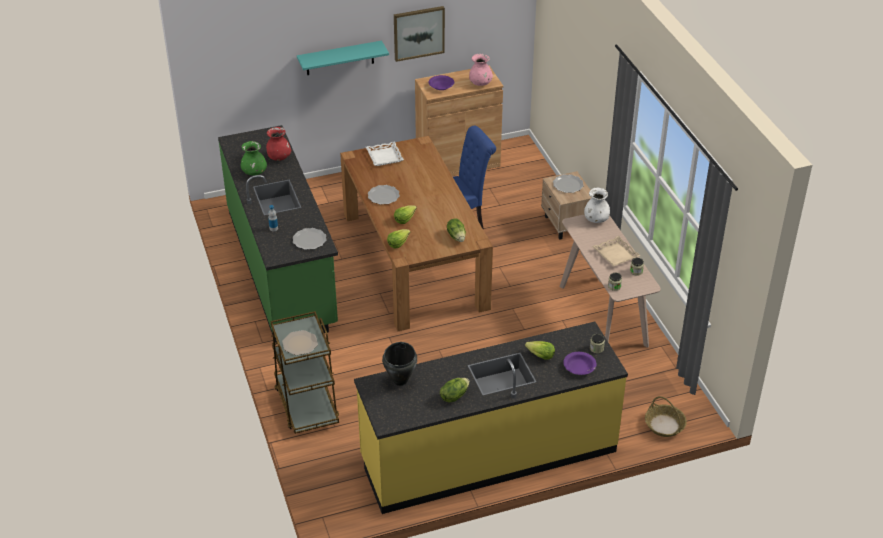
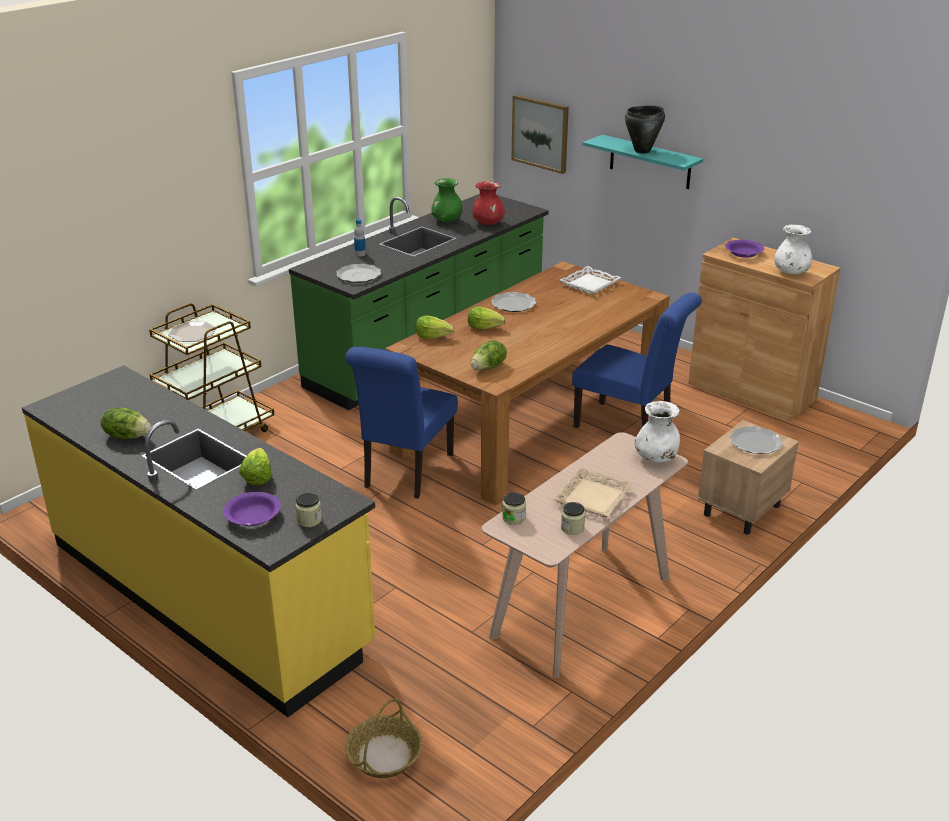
camera: 60 degrees right, 10 degrees down
(400, 380) = (137, 393): black cooking pot -> black cooking pot (642, 151)
(418, 33) = (753, 169): picture -> picture (540, 133)
(427, 333) = (405, 473): none -> blue chair
(480, 83) = (791, 272): pink vase -> white vase

